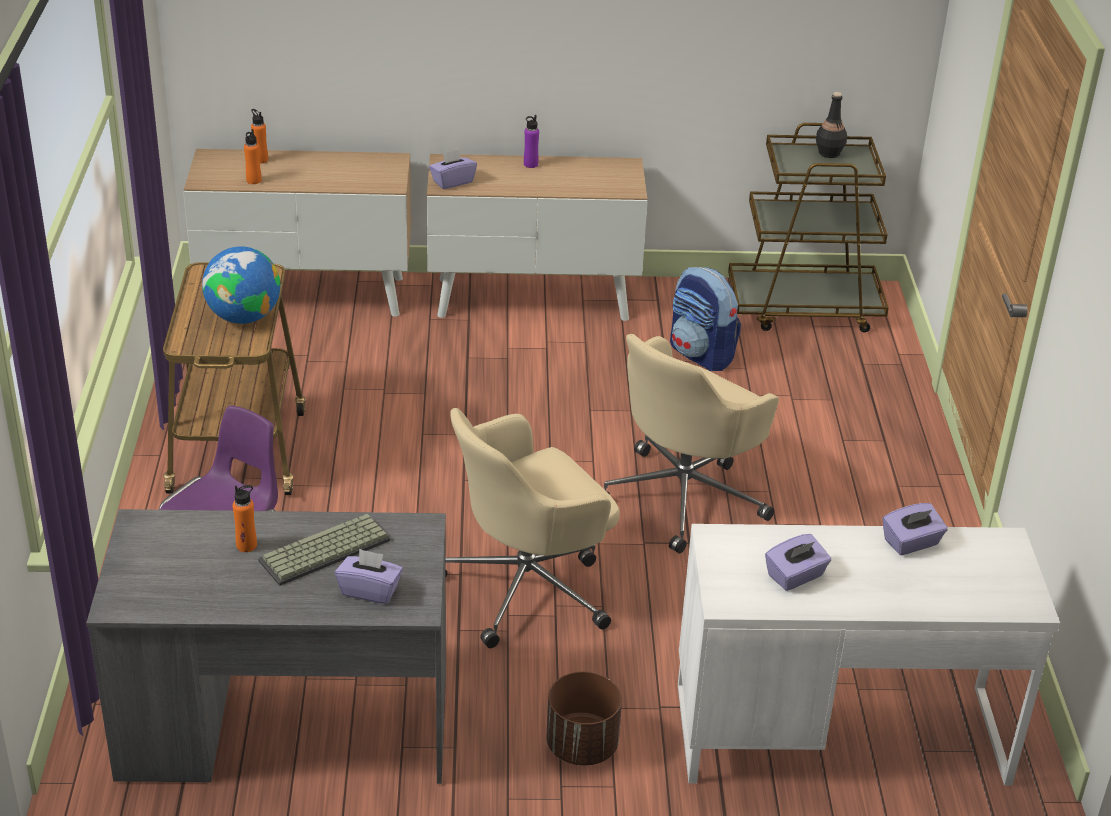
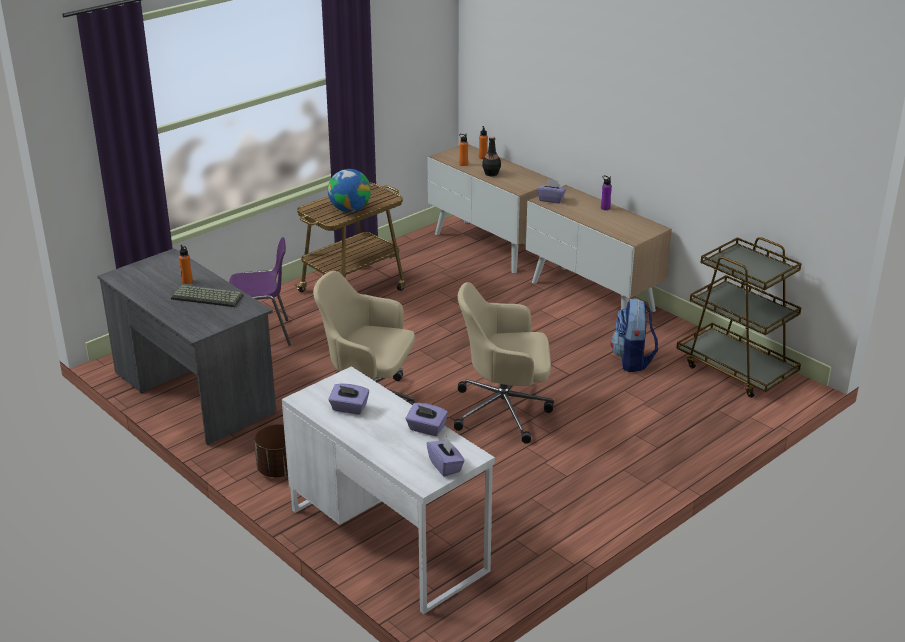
camera: 50 degrees right, 5 degrees down
(370, 590) = (194, 318): purple tissue box -> purple tissue box (445, 466)
(829, 153) = (764, 262): black bottle -> black bottle (491, 173)

